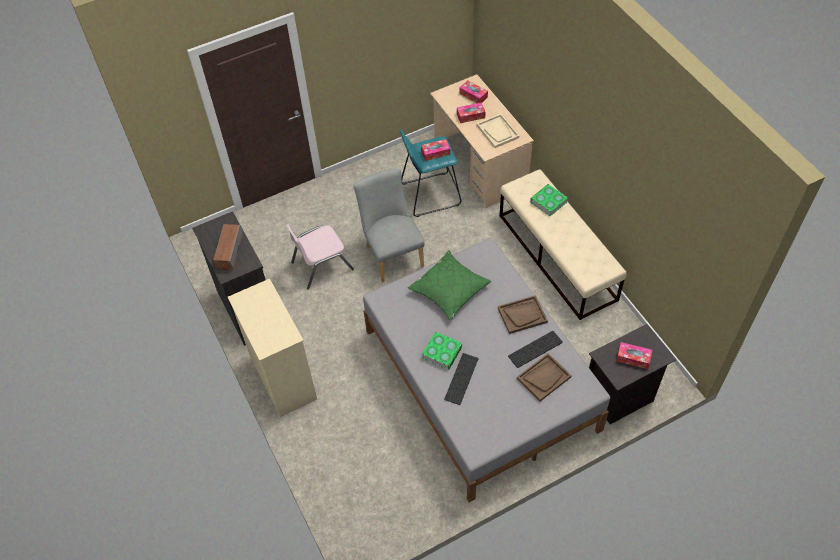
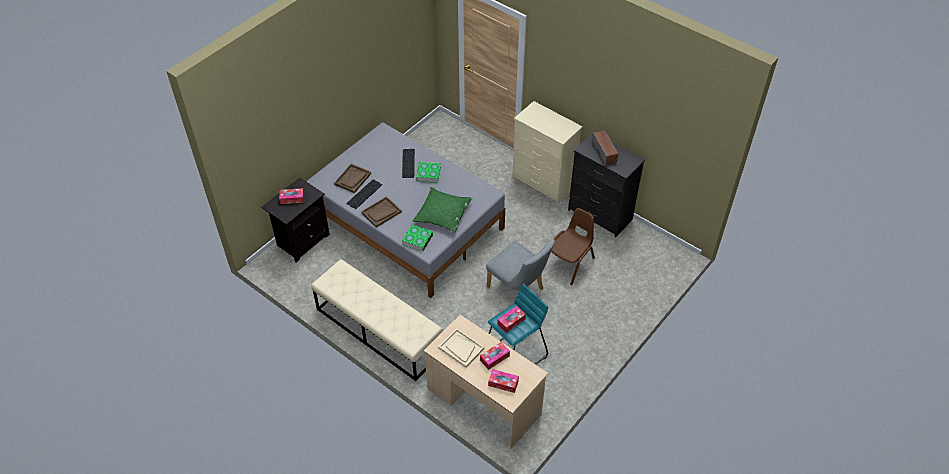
camera: 155 degrees right, 5 degrees down
(321, 265) = (569, 263): pink chair -> brown chair
(548, 202) = (393, 323): book -> book (417, 240)

